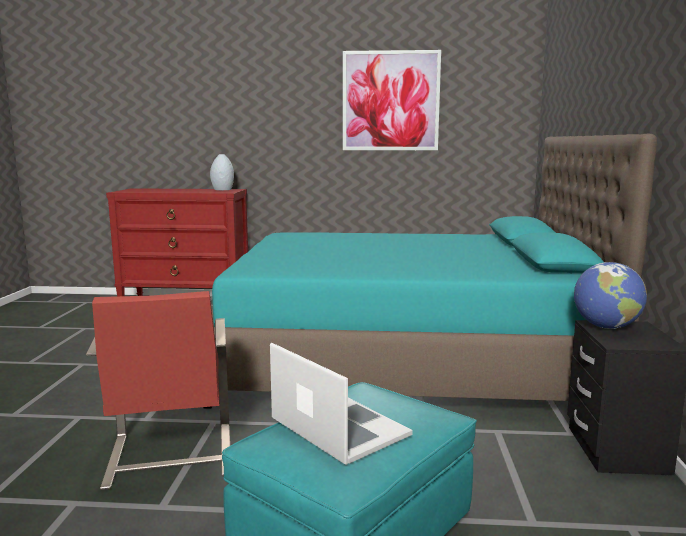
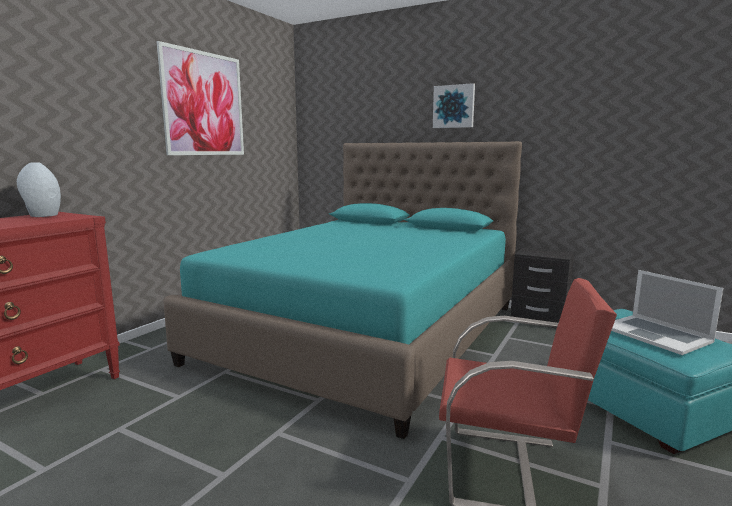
camera: 65 degrees left, 0 degrees up
(338, 426) = (656, 334): laptop -> laptop turned 105 degrees counterclockwise
(606, 327) = (531, 252): globe -> none
(620, 78) = (454, 106): none -> picture

